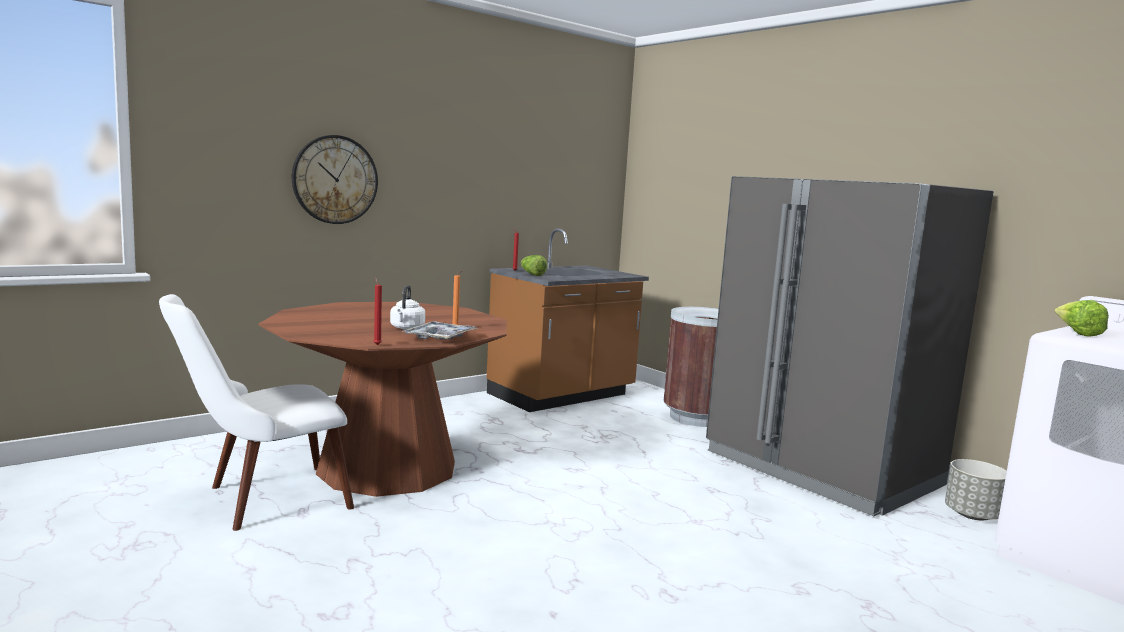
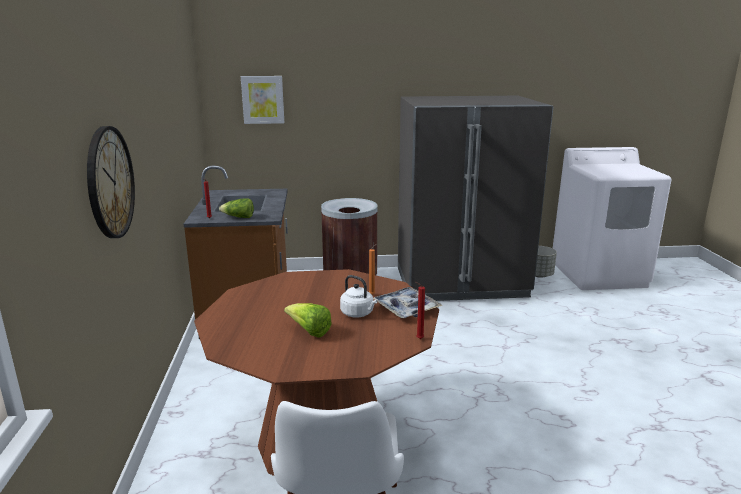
camera: 55 degrees left, 10 degrees up
(673, 180) = (263, 99): none -> picture
(1076, 333) = (599, 172): lettuce -> lettuce (309, 332)

